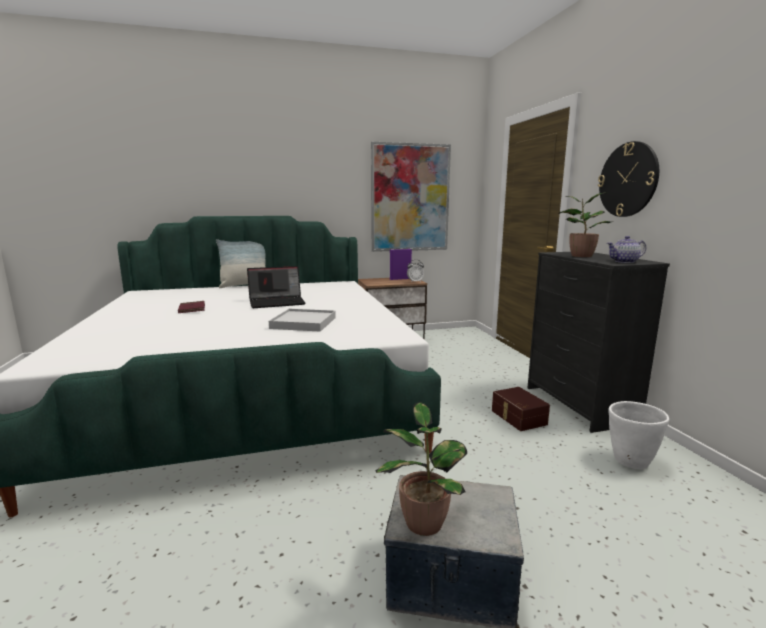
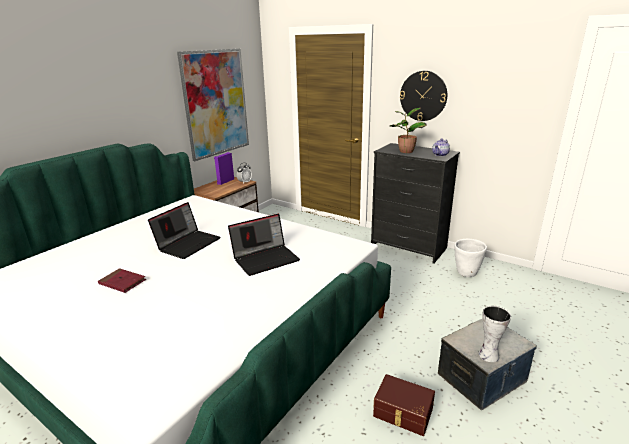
camera: 40 degrees left, 10 degrees up
(244, 285) = (96, 232): pillow -> none
(304, 323) = (266, 258): white tray -> laptop
(423, 520) = (487, 354): potted plant -> vase
(517, 417) = (392, 270): brown storage box -> brown storage box (402, 413)

